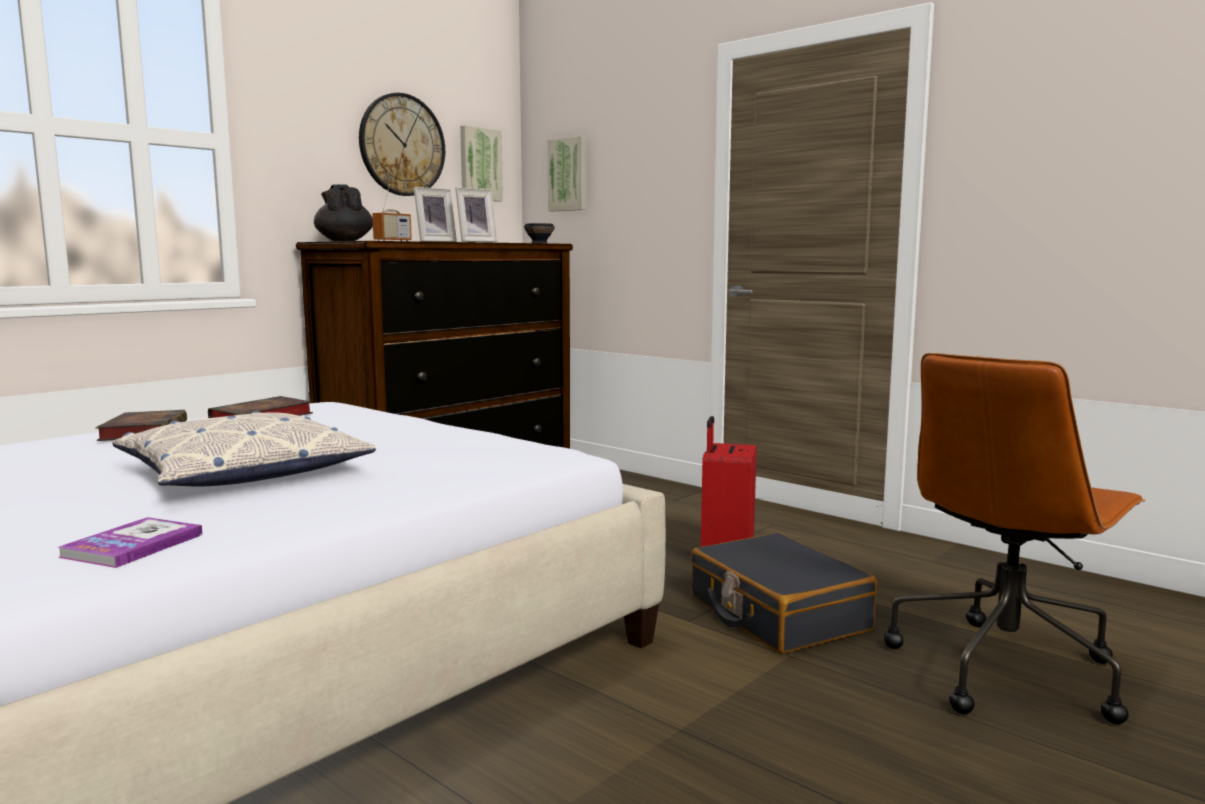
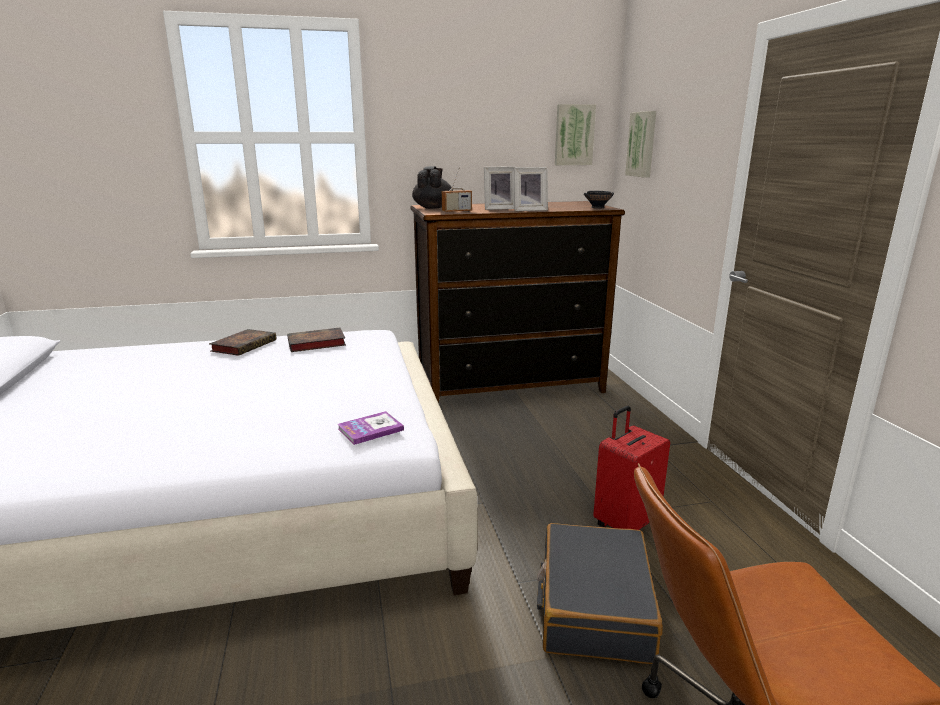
camera: 35 degrees right, 10 degrees up
(133, 545) = (64, 464): book -> book (370, 429)
(243, 472) = (212, 405): pillow -> none
(402, 145) = (502, 125): wall clock -> none

